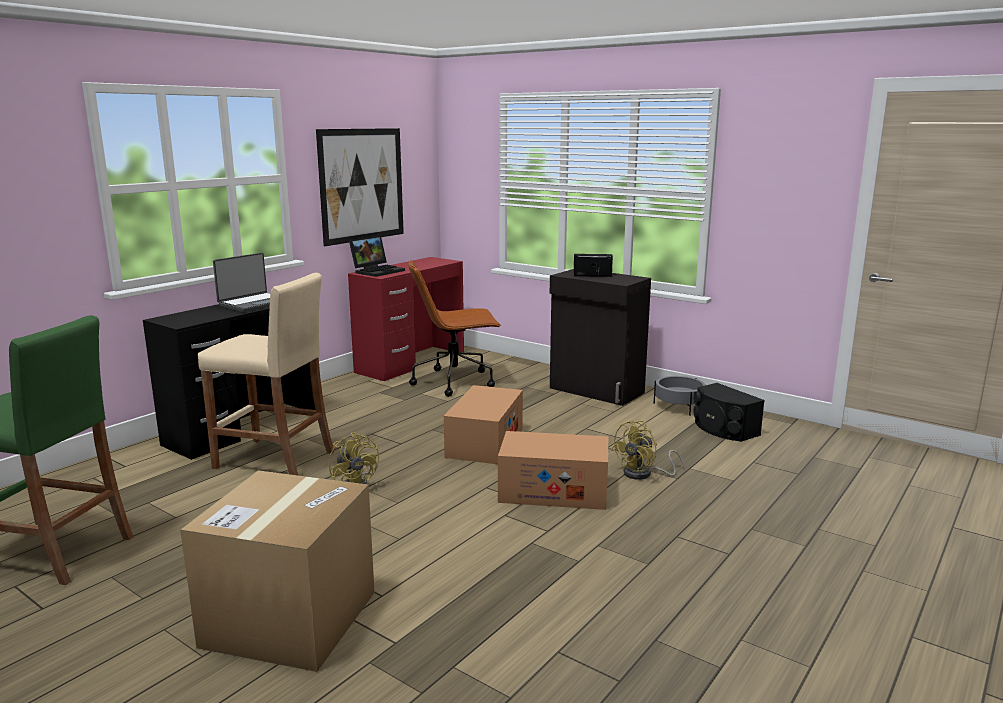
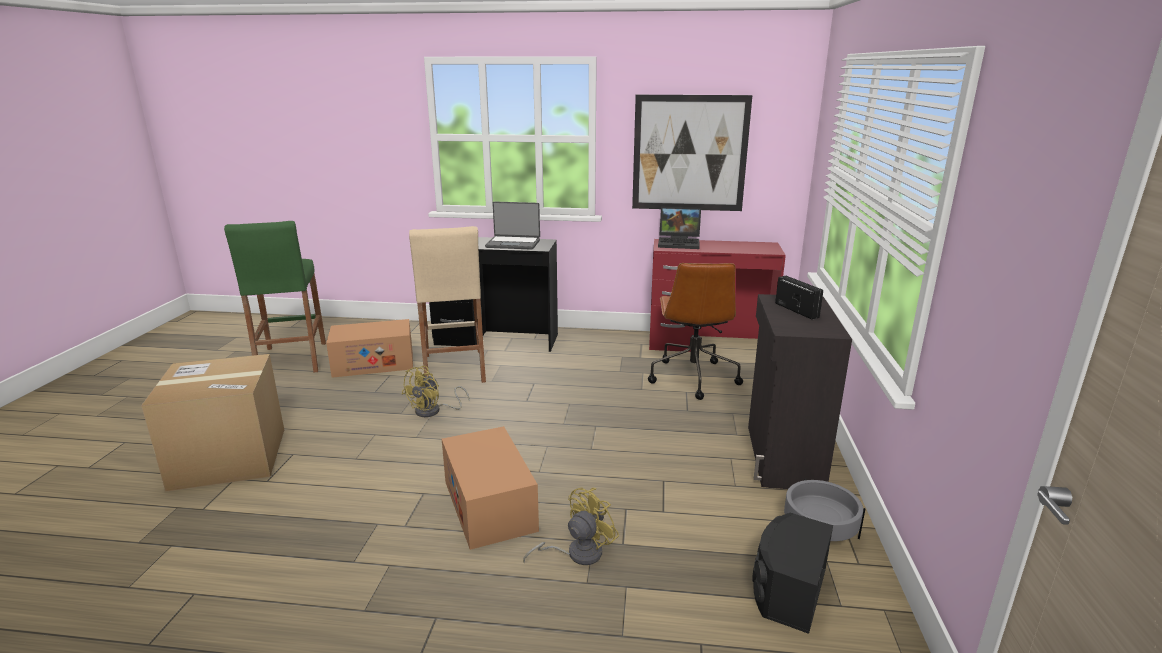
camera: 60 degrees right, 5 degrees up
(455, 381) = (692, 377): brown office chair -> brown office chair turned 135 degrees counterclockwise
(485, 442) = (566, 436): cardboard box -> cardboard box (373, 363)
(644, 474) = (577, 553): yellow fan -> yellow fan turned 120 degrees clockwise

